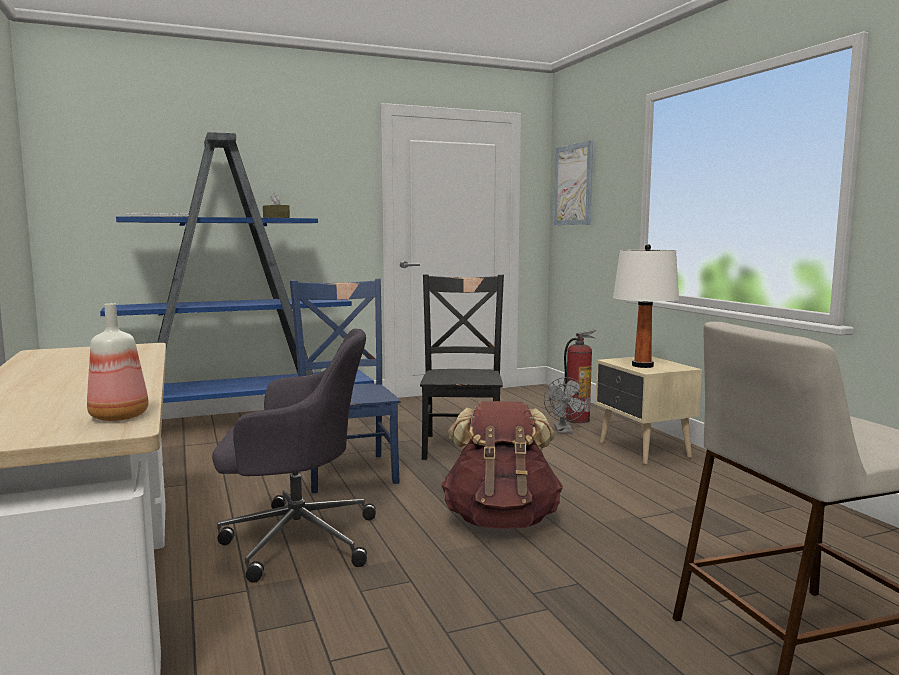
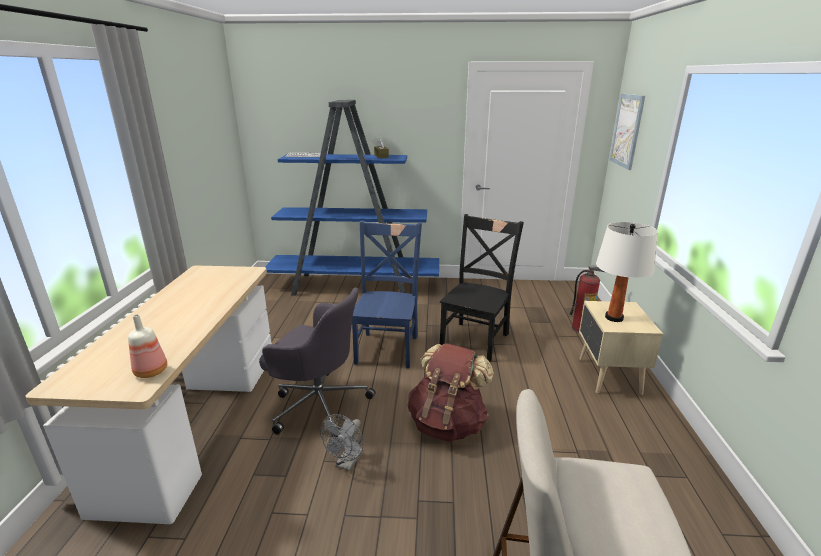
camera: 25 degrees right, 15 degrees up
(564, 431) = (560, 340): grey fan -> grey fan (347, 463)

